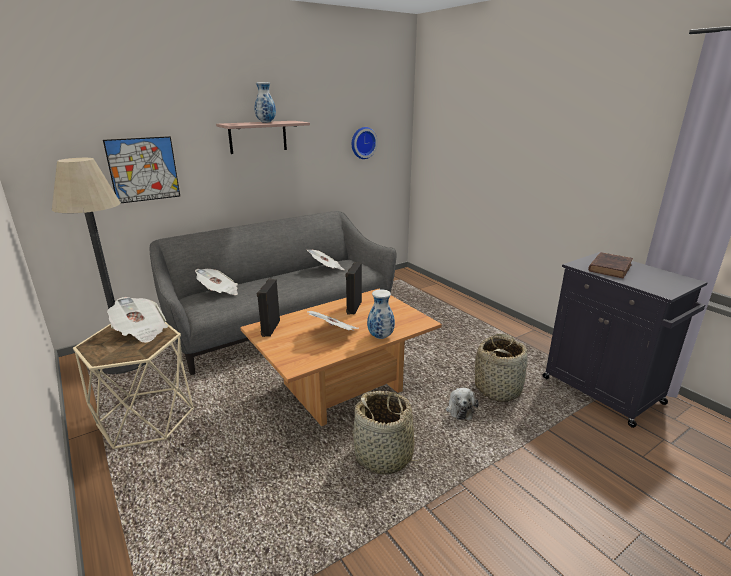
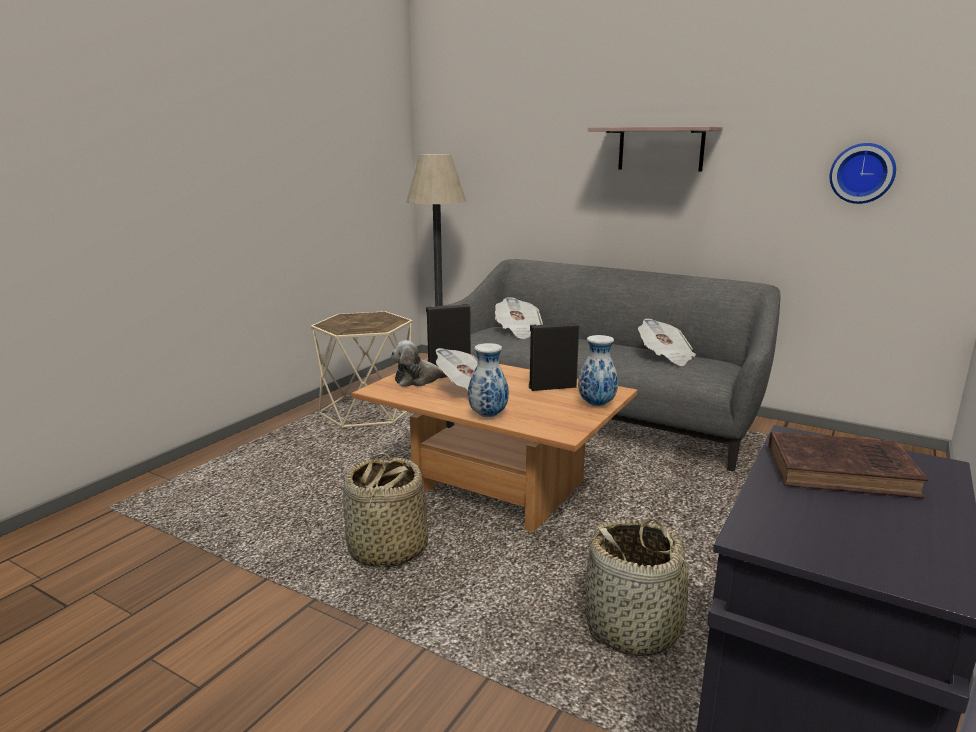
camera: 65 degrees right, 5 degrees down
(141, 331) = (379, 321): newspaper -> none
(143, 169) = (520, 177): picture -> none
(266, 122) = (658, 126): vase -> vase (597, 404)
(460, 409) = (535, 594): plush toy -> plush toy (419, 380)

